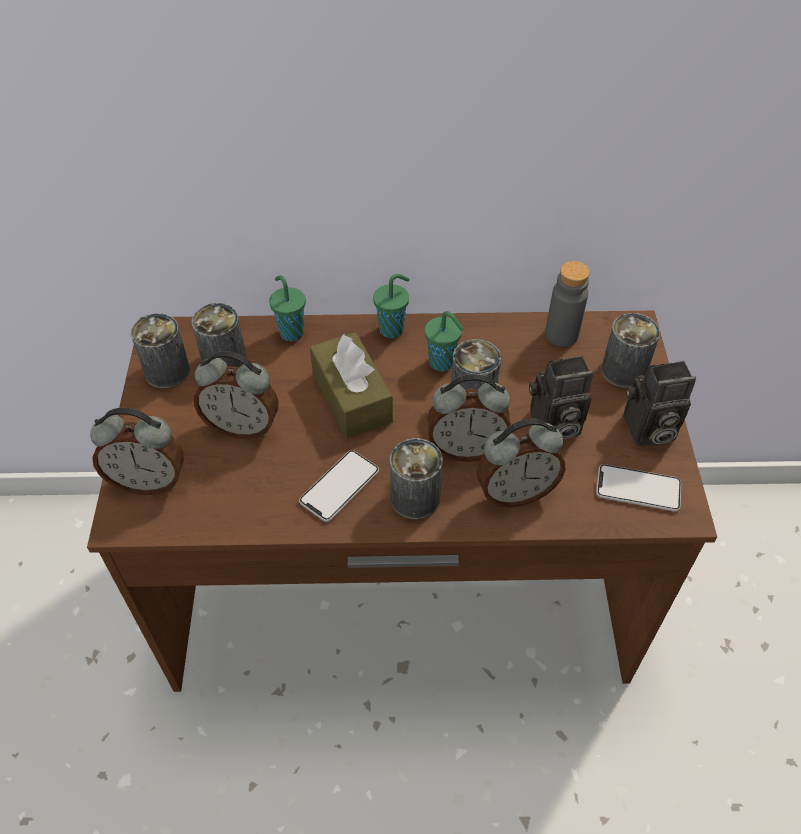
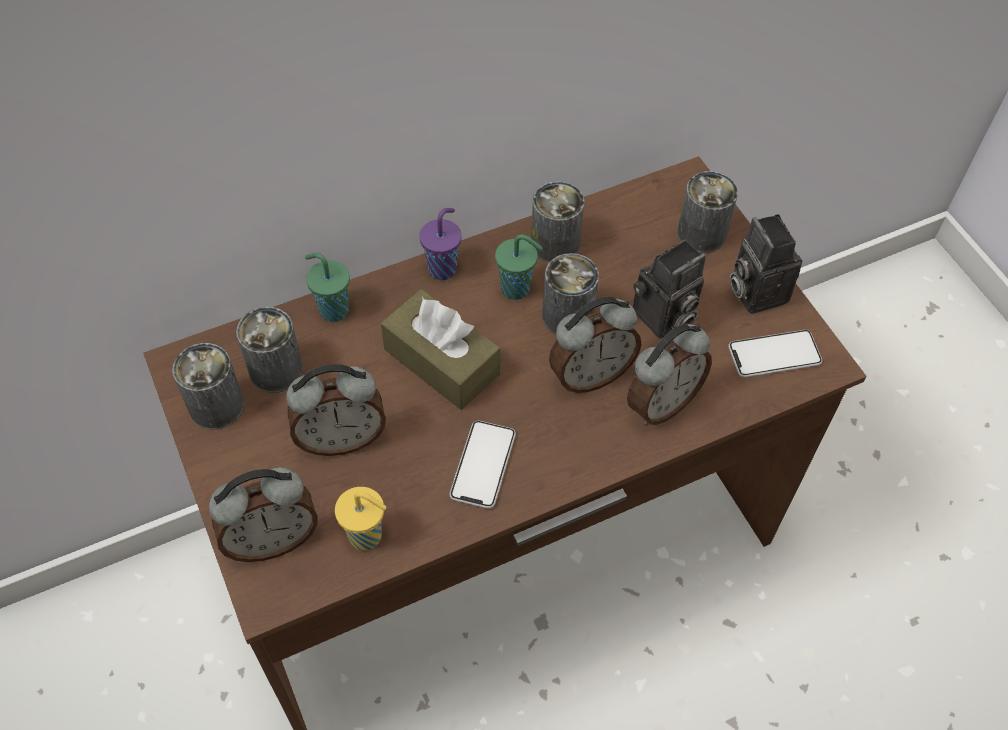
camera: 25 degrees left, 5 degrees up
(219, 506) = (367, 536): none -> yellow cup
(393, 329) = (443, 268): green cup -> purple cup
(415, 498) = (566, 447): can -> can (555, 244)
(561, 335) = (621, 215): grey bottle -> none
(647, 431) = (754, 290): camera -> camera turned 105 degrees clockwise

